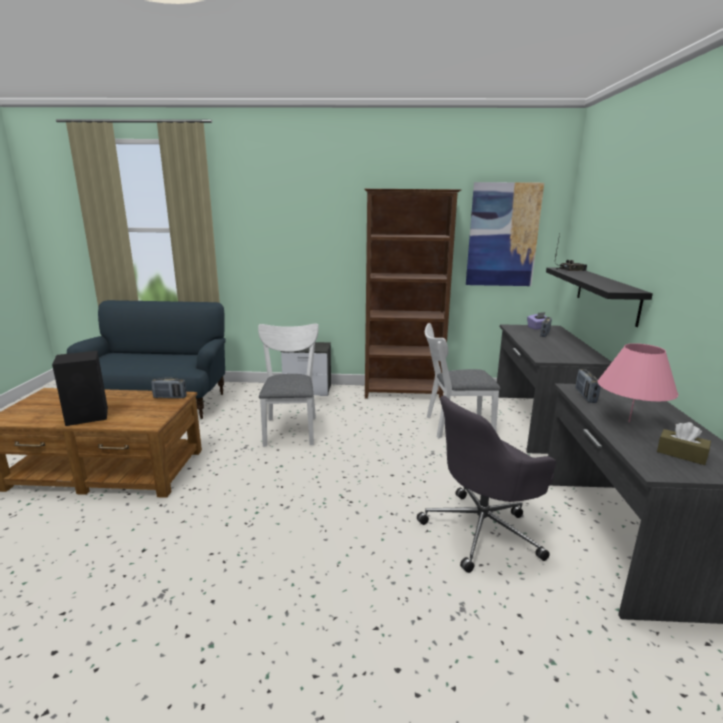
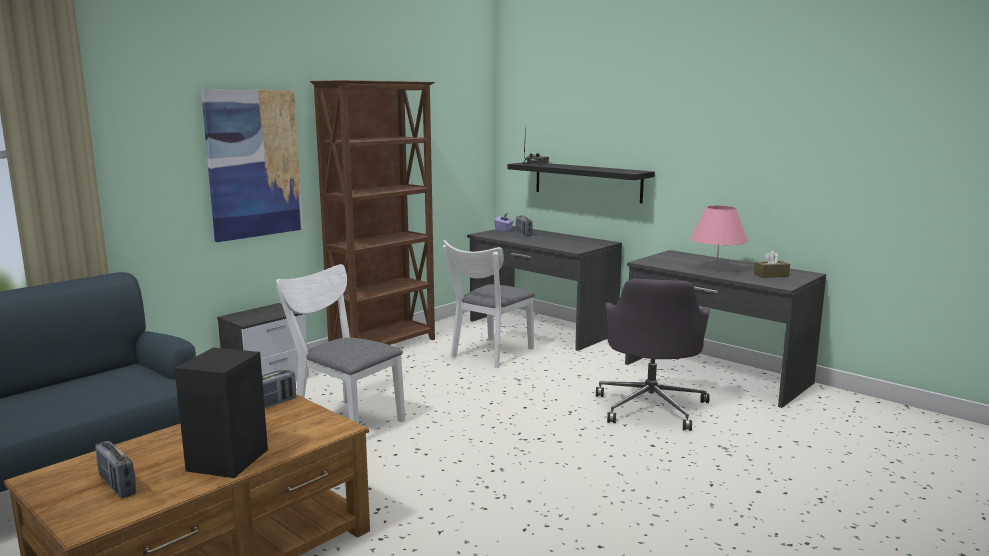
camera: 50 degrees left, 5 degrees down
(502, 235) = (447, 133): picture -> picture (253, 164)
(585, 396) = (662, 264): radio -> radio (117, 486)

